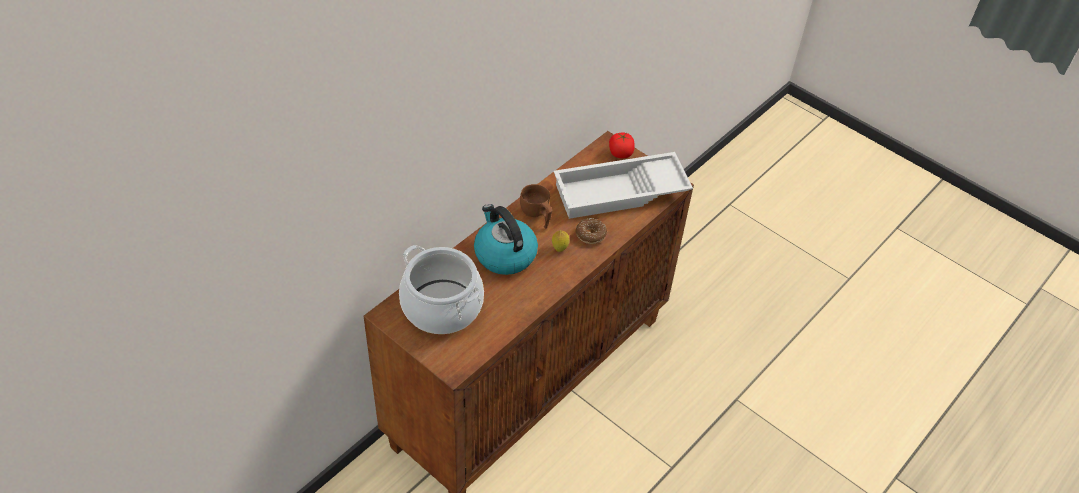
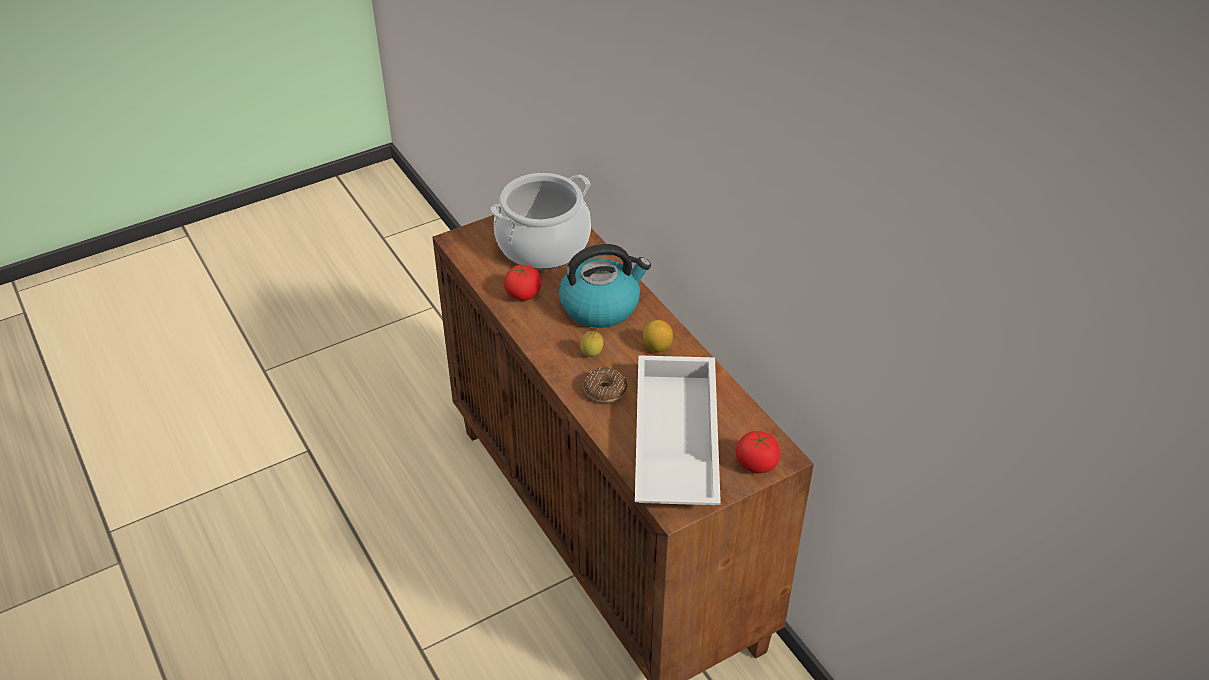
camera: 110 degrees right, 5 degrees down
(508, 304) = (523, 294): none -> tomato
(536, 215) = (657, 347): brown cup -> lemon

